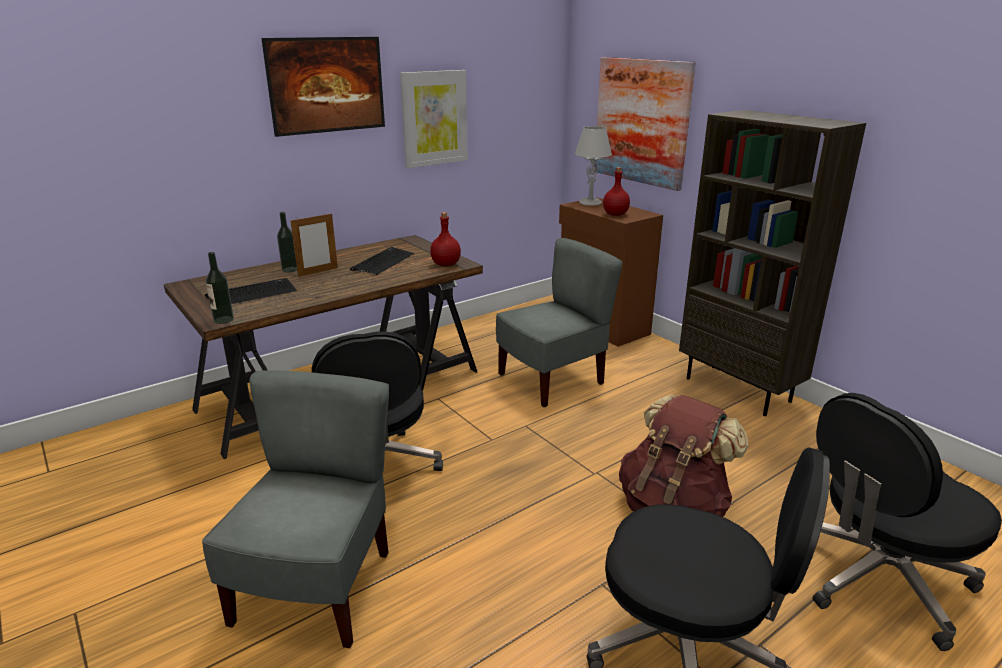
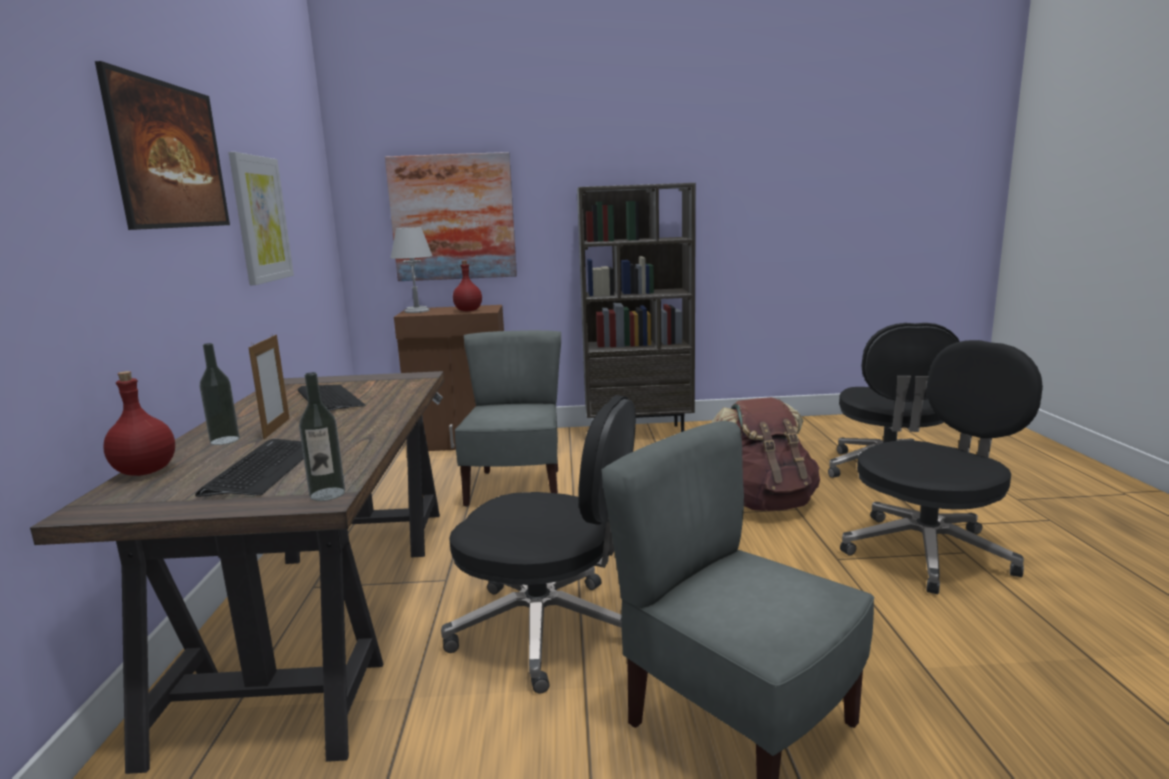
camera: 55 degrees left, 10 degrees down
(446, 264) = (407, 380): red bottle -> red bottle (145, 471)

